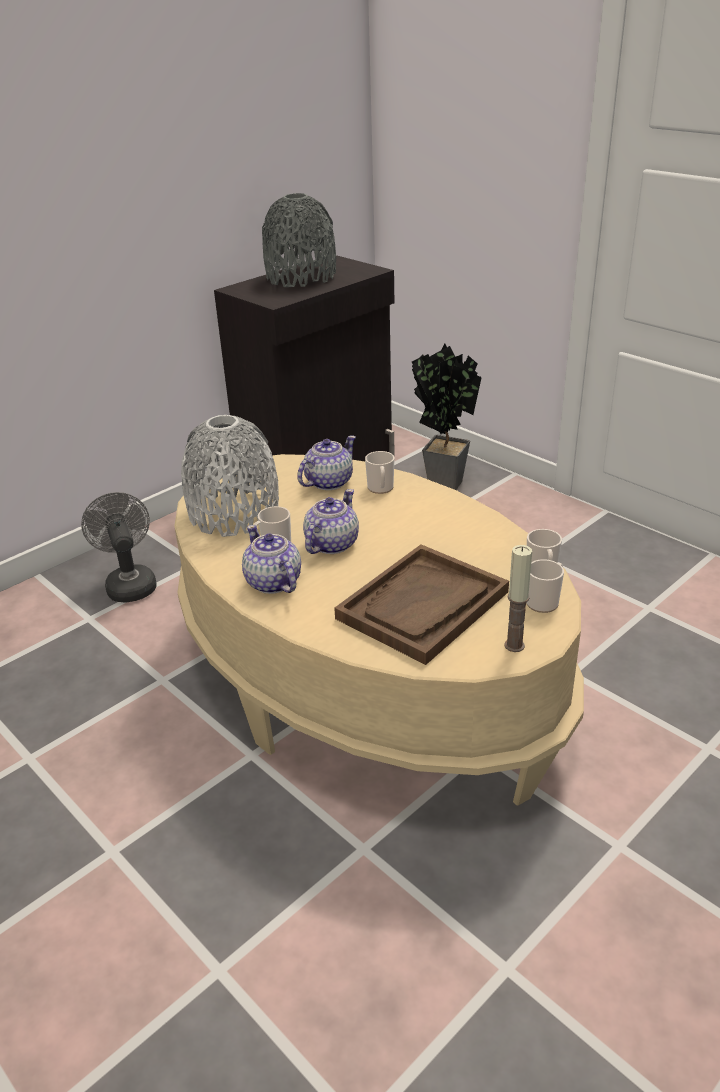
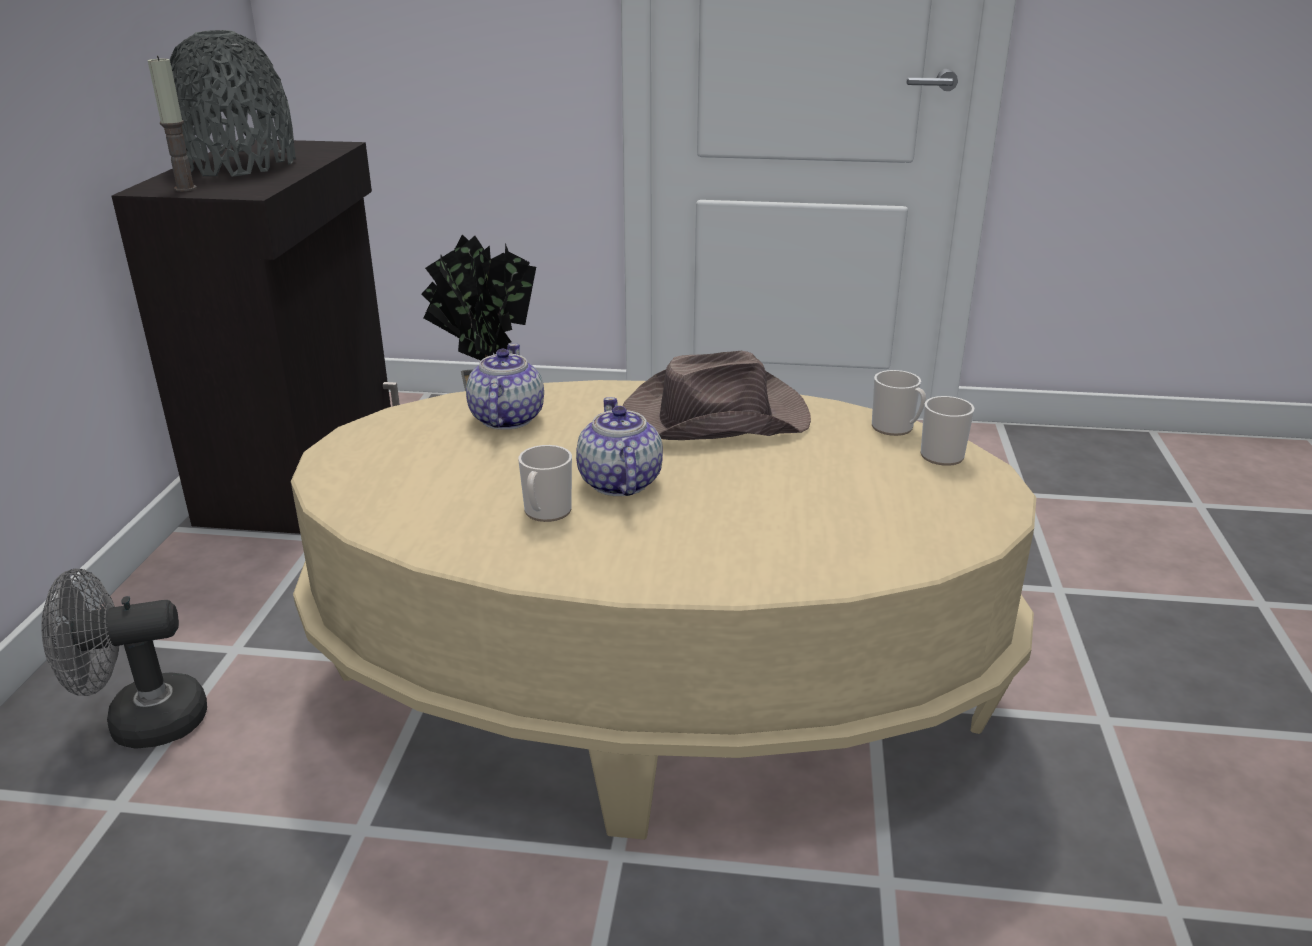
camera: 40 degrees left, 5 degrees down
(129, 583) = (141, 722): grey fan -> grey fan turned 45 degrees counterclockwise
(234, 512) = (422, 494): grey vase -> none
(273, 583) = (611, 553): teapot -> none
(381, 489) = (587, 406): mug -> none
(423, 605) = (831, 505): brown tray -> none
(439, 522) = (712, 417): none -> brown hat
(514, 645) = (983, 505): candle -> candle (185, 188)

